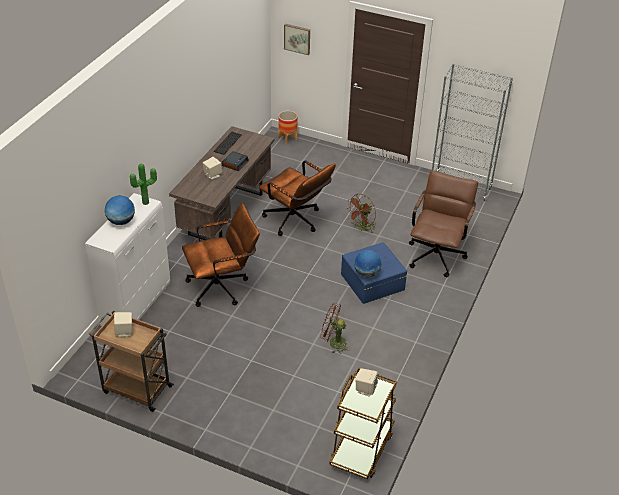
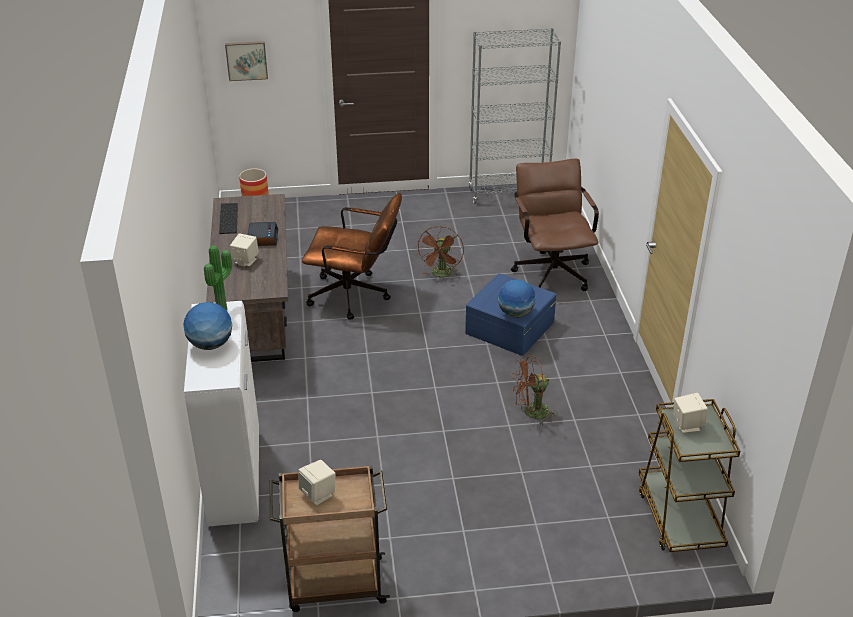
camera: 30 degrees left, 5 degrees down
(223, 286) = (333, 406): brown office chair -> none

